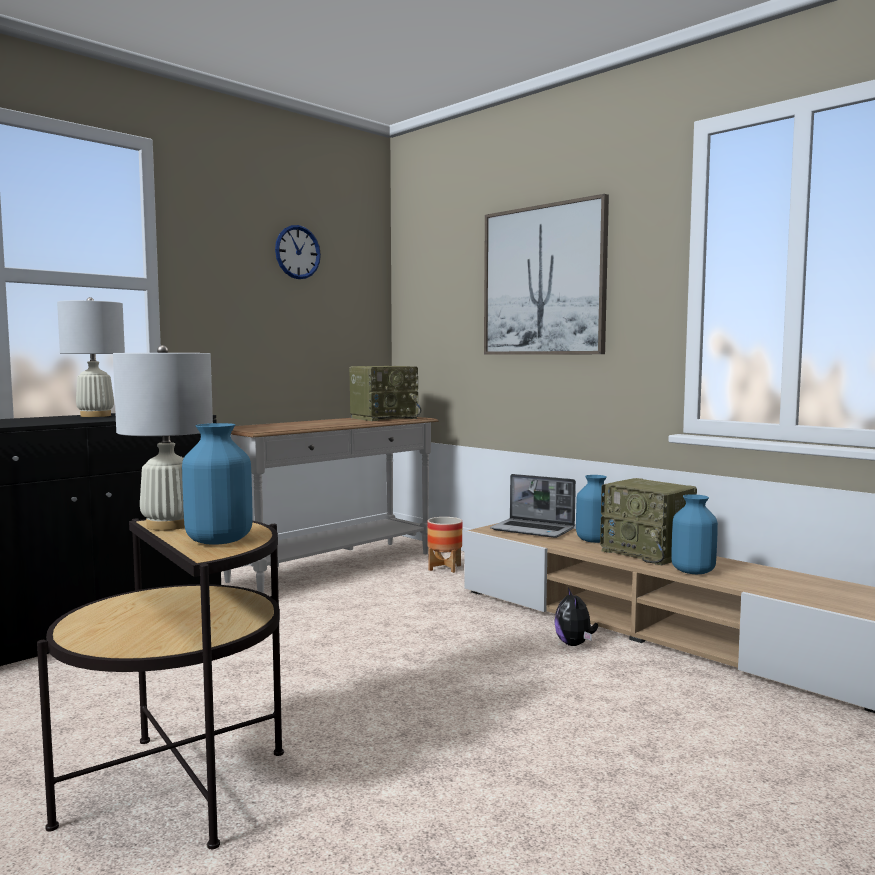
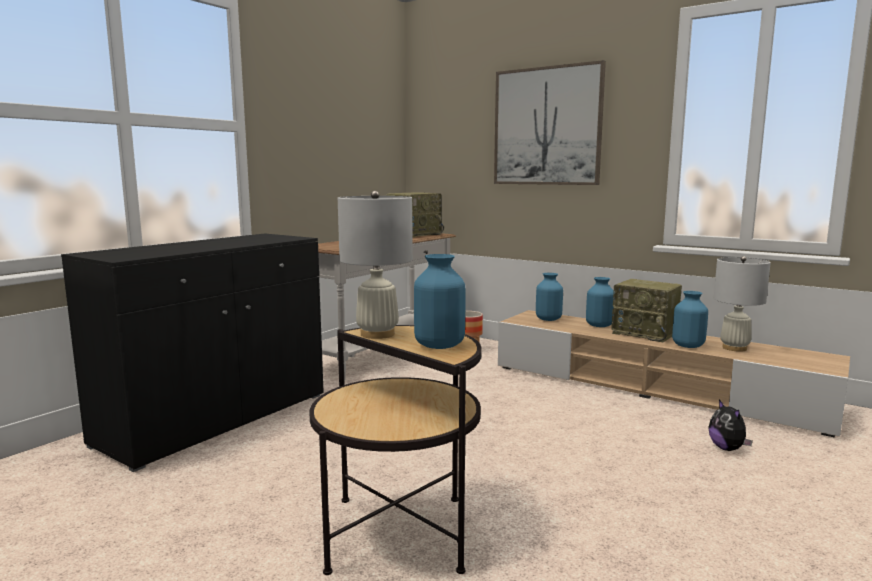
camera: 10 degrees left, 5 degrees up
(96, 415) = (219, 241): white table lamp -> white table lamp (734, 348)
(297, 252) = (342, 98): wall clock -> none
(533, 530) = (548, 319): laptop -> blue vase
(575, 644) = (604, 402): plush toy -> plush toy (727, 448)

